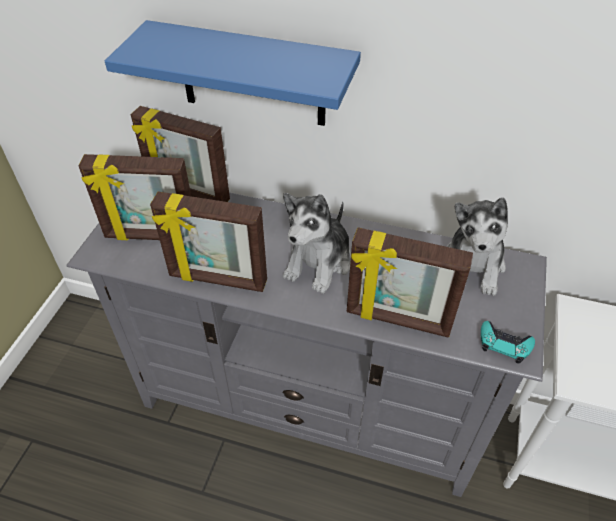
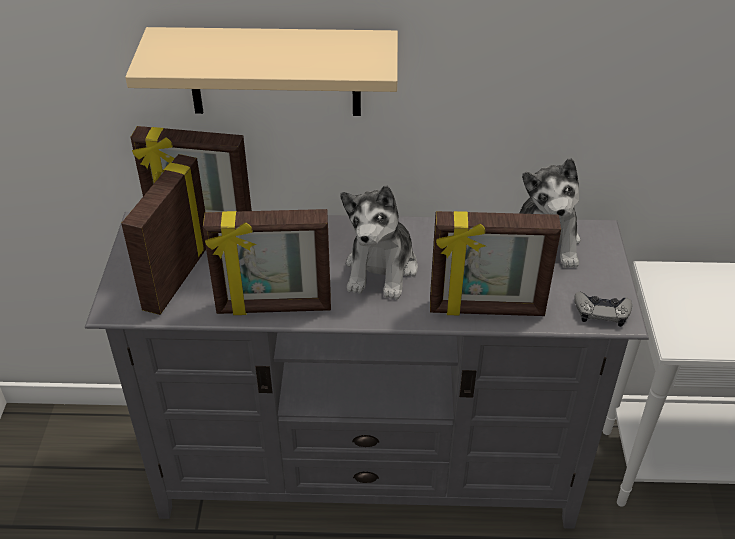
camera: 15 degrees left, 5 degrees down
(151, 236) = (175, 276): picture frame -> picture frame turned 120 degrees clockwise
(252, 75) = (274, 72): blue shelf -> beige shelf
(504, 344) = (601, 312): turquoise game controller -> grey game controller

